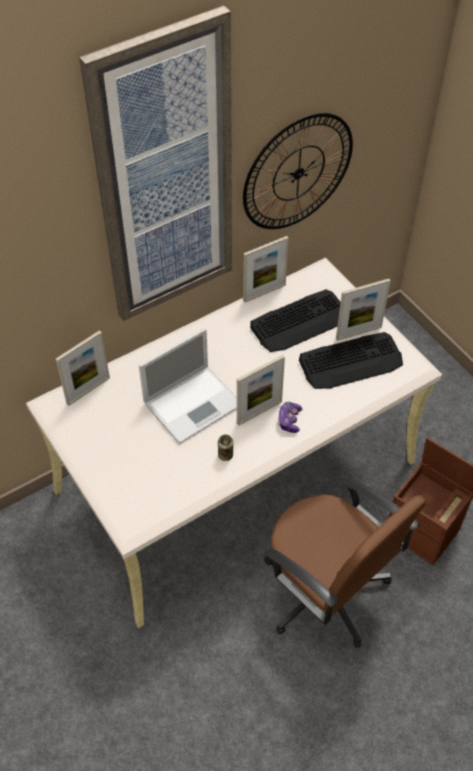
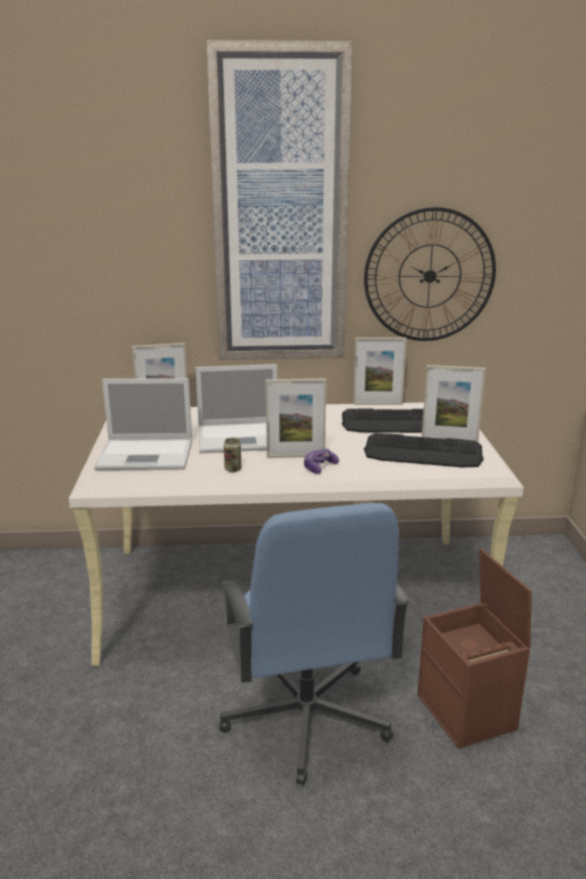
camera: 30 degrees right, 30 degrees down
(138, 467) = (147, 455): none -> laptop
(326, 592) = (306, 718): brown office chair -> blue office chair

